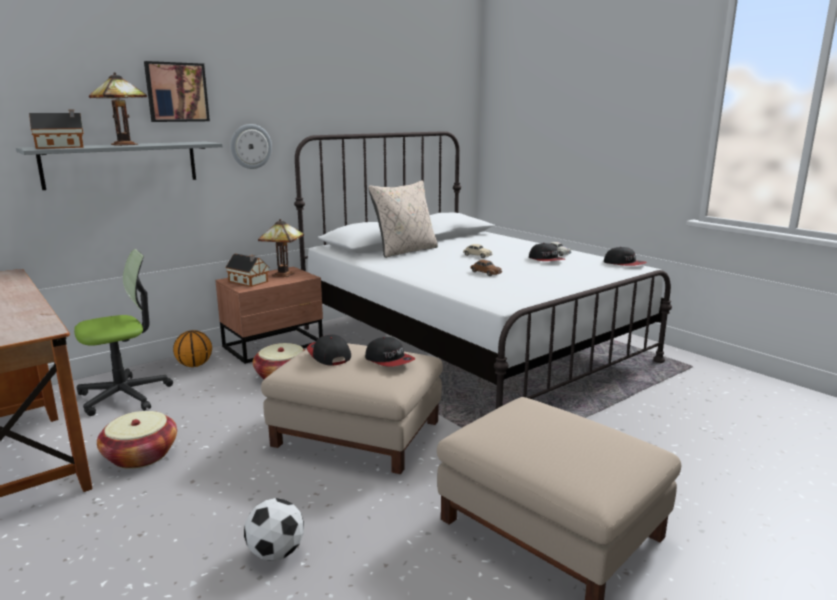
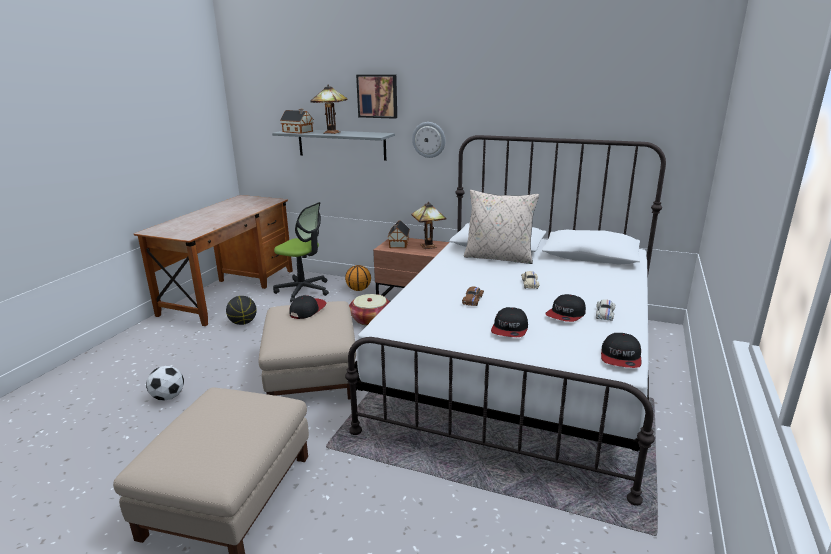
camera: 60 degrees right, 5 degrees up
(141, 455) = (243, 323): basket -> basketball
(389, 360) = (314, 331): cap -> cap (510, 329)

